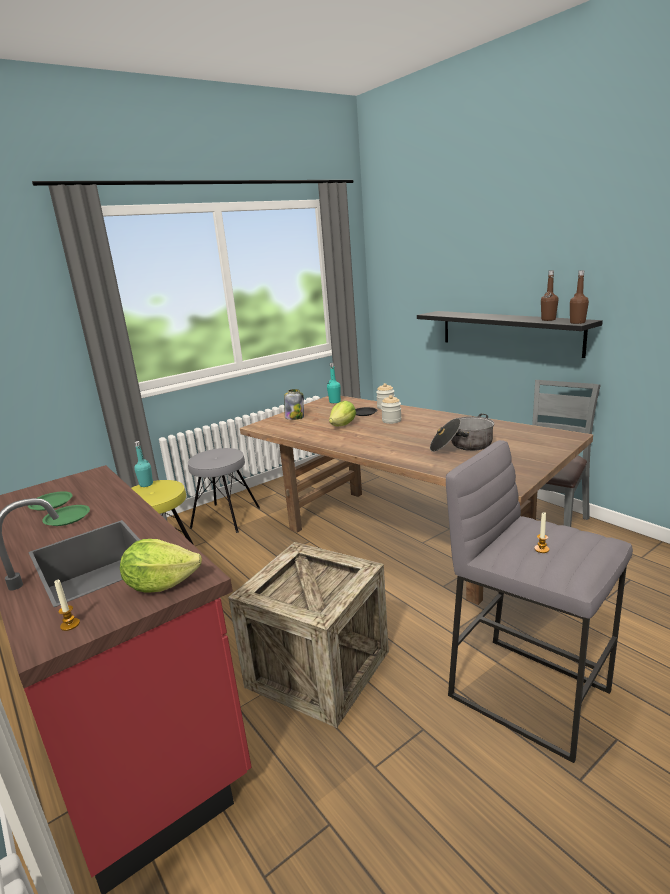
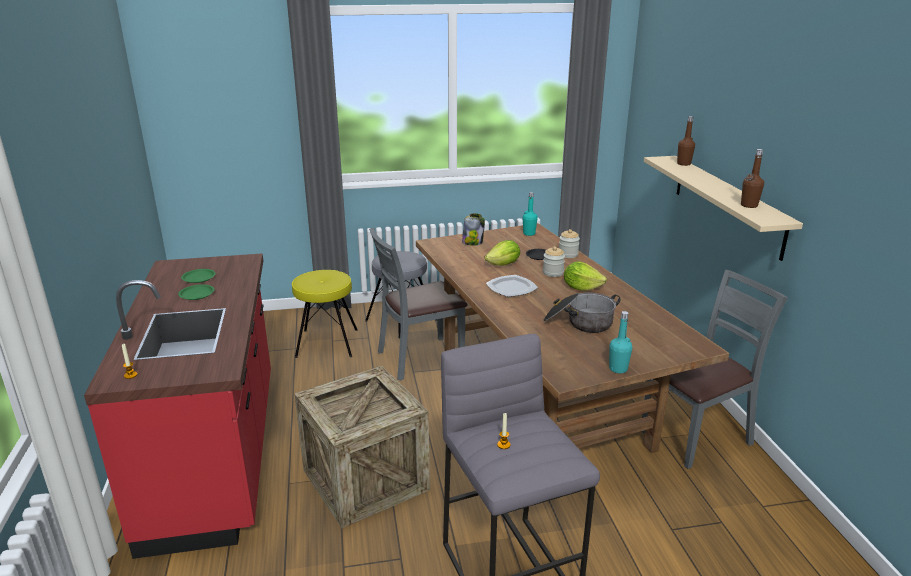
camera: 25 degrees right, 5 degrees up
(146, 484) = (322, 272): turquoise bottle -> turquoise bottle (618, 369)
(161, 584) = (199, 367): lettuce -> lettuce (581, 288)
(272, 542) = (419, 358): none -> grey chair
(372, 438) = (511, 287): none -> plate
(508, 332) = (726, 204): black shelf -> beige shelf
(577, 322) = (766, 219): brown bottle -> brown bottle (683, 164)

